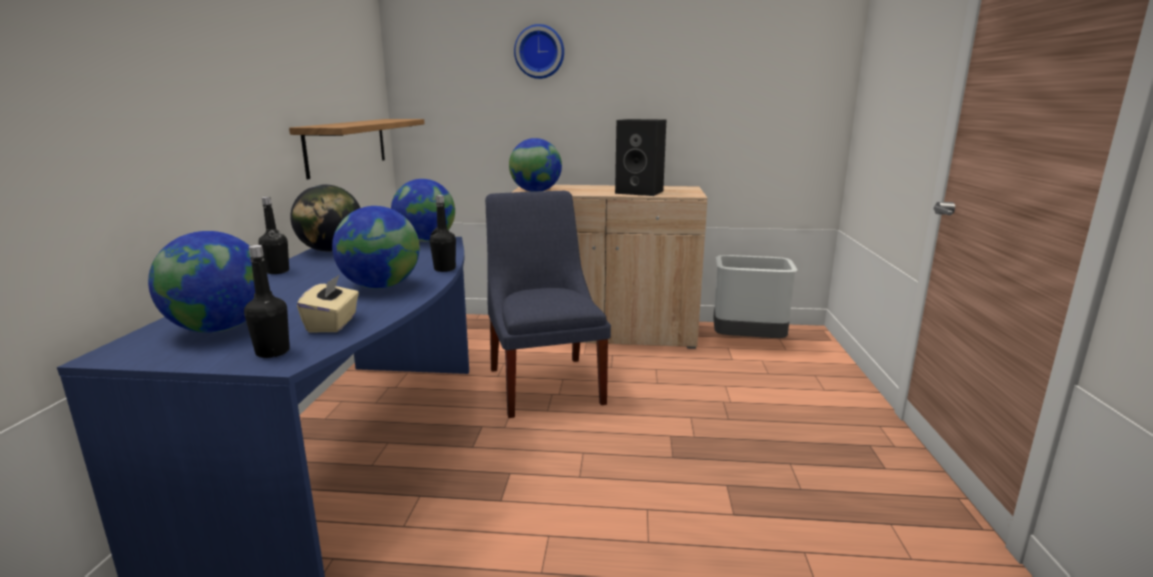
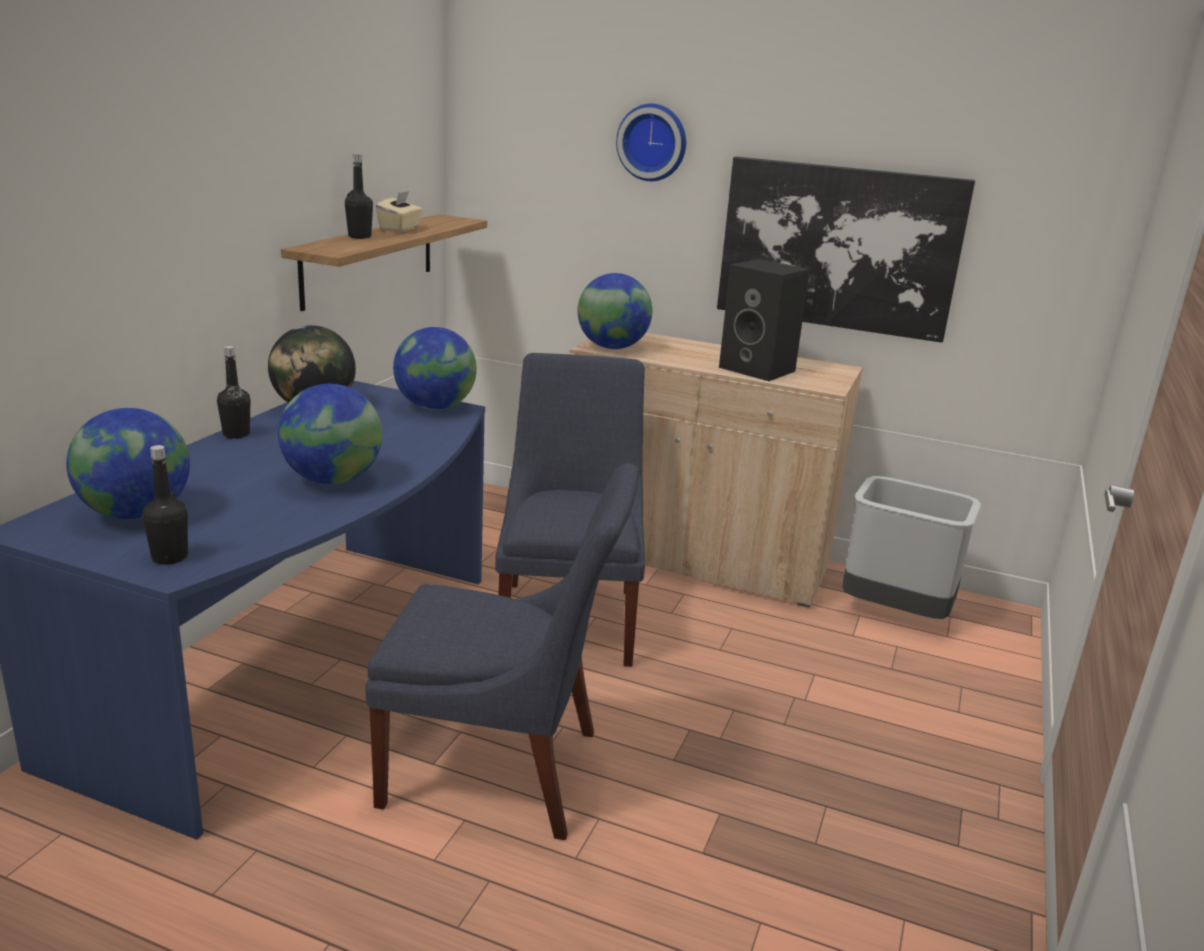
camera: 15 degrees right, 5 degrees up
(333, 324) = (249, 529): beige tissue box -> beige tissue box (400, 229)
(444, 269) = (423, 463): black bottle -> black bottle (359, 237)
(556, 493) = (501, 771): none -> blue chair
(673, 109) = (838, 247): none -> picture

